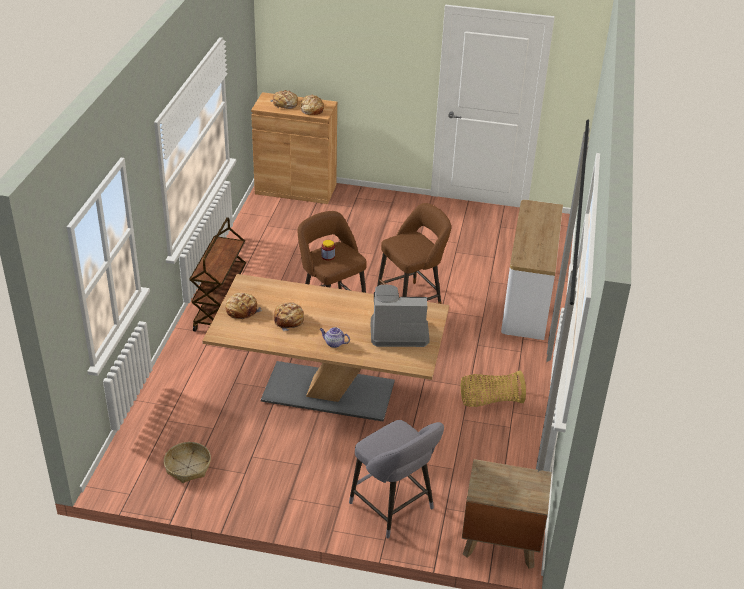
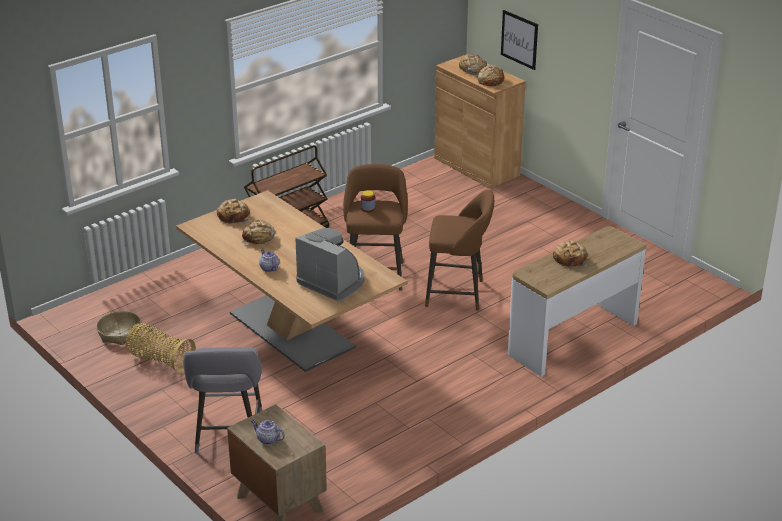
camera: 40 degrees right, 5 degrees down
(324, 66) = (519, 39): none -> picture
(489, 401) = (419, 400): basket -> basket (160, 360)
(508, 492) = (267, 439): none -> teapot
(533, 237) = (570, 259): none -> bread

